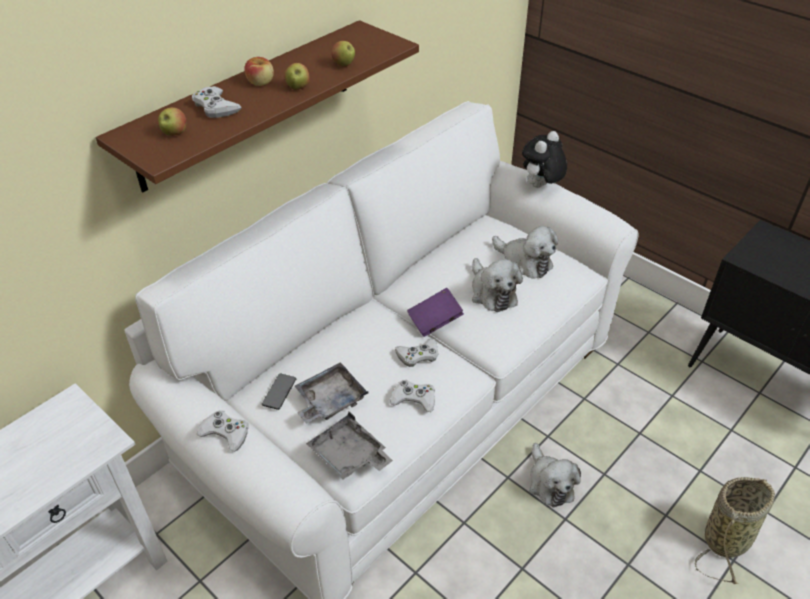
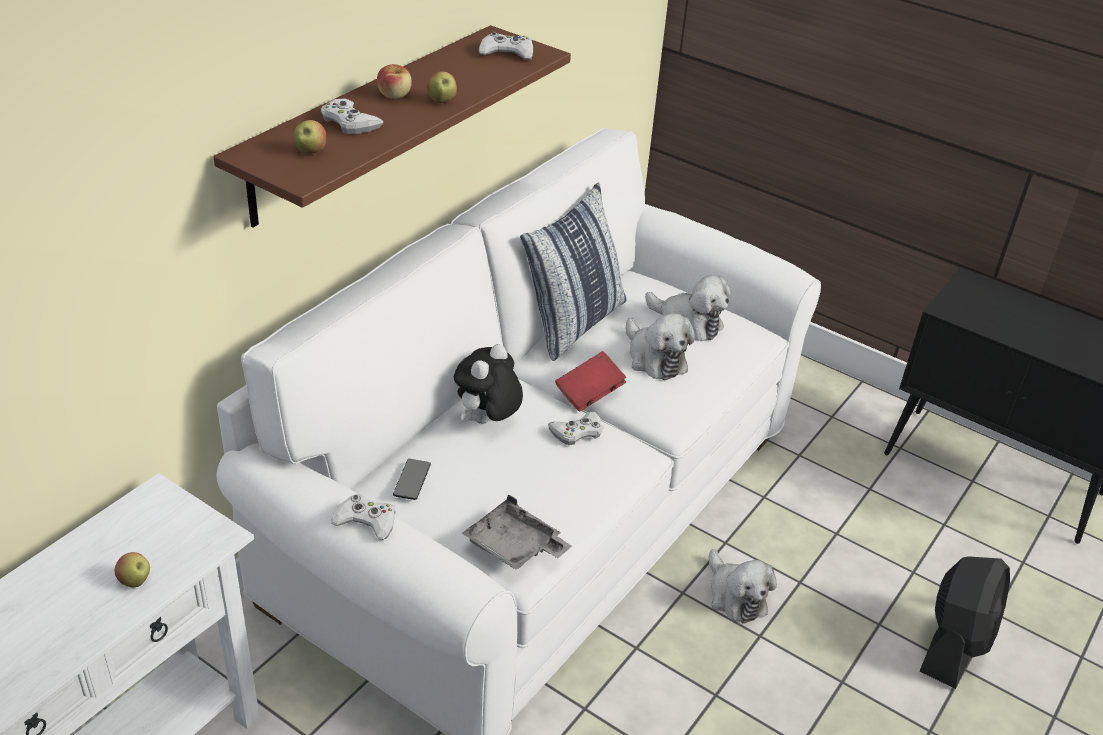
camera: 10 degrees left, 5 degrees down
(329, 400) = (477, 487): grey tray -> none
(344, 65) = (488, 75): apple -> apple (135, 581)
(414, 399) = (581, 481): white game controller -> white game controller (507, 53)
(432, 260) = (573, 323): none -> pillow
(435, 321) = (589, 393): purple book -> red book
(540, 187) = (698, 233): plush toy -> plush toy (487, 422)
(728, 537) = (955, 644): basket -> black fan

